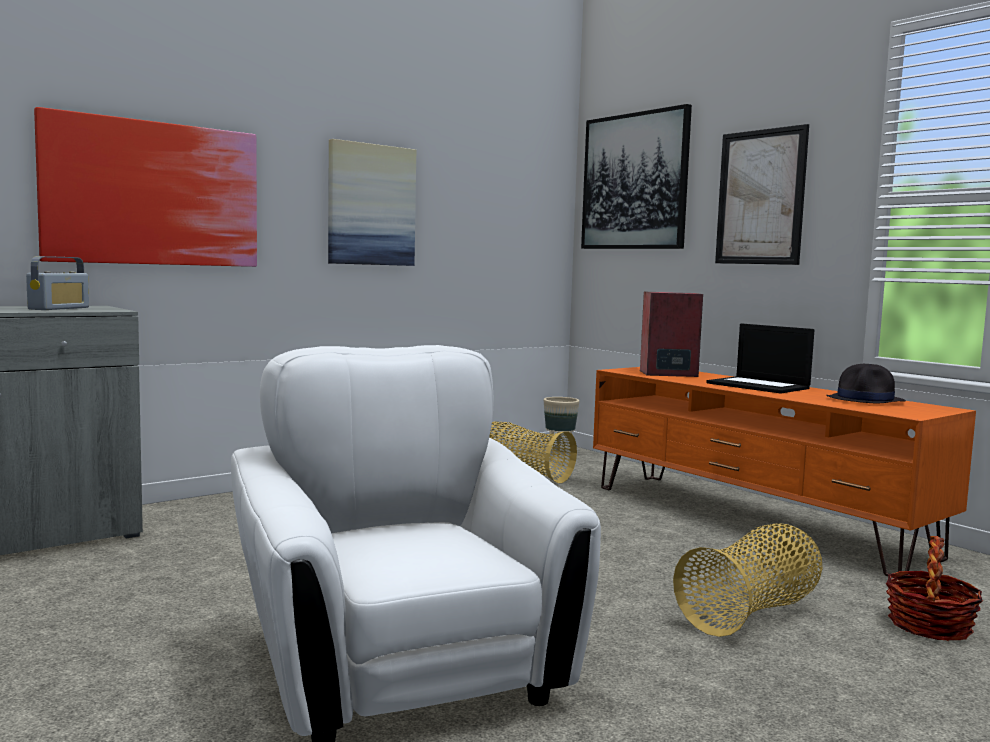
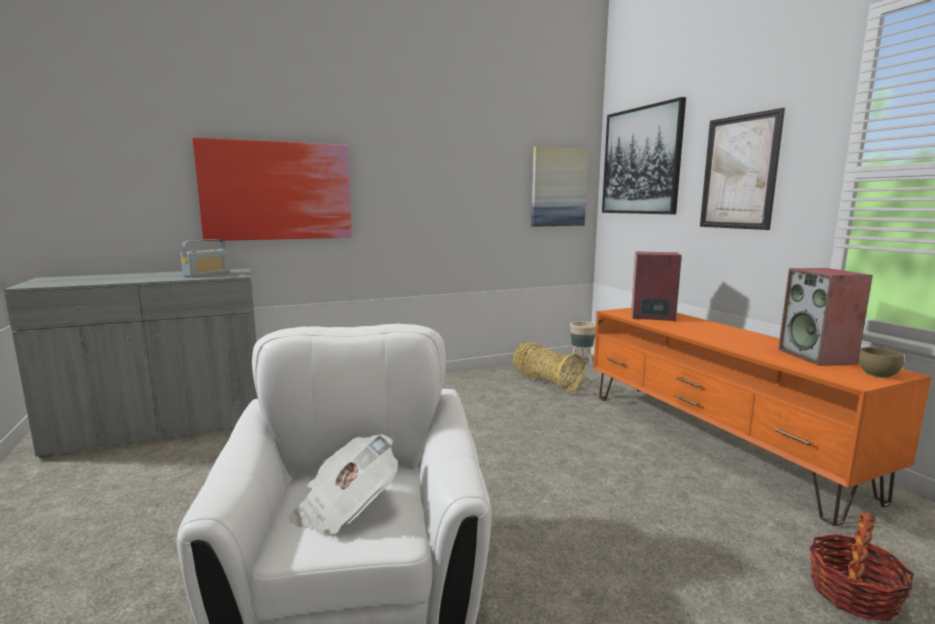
camera: 15 degrees right, 5 degrees up
(371, 205) = (436, 189): picture -> picture (558, 187)
(417, 549) = (345, 507): none -> newspaper
(751, 613) = (676, 554): basket -> none
(759, 386) = (723, 334): laptop -> none
(865, 400) = (817, 356): black hat -> speaker
(929, 410) = (879, 375): none -> brown bowl

